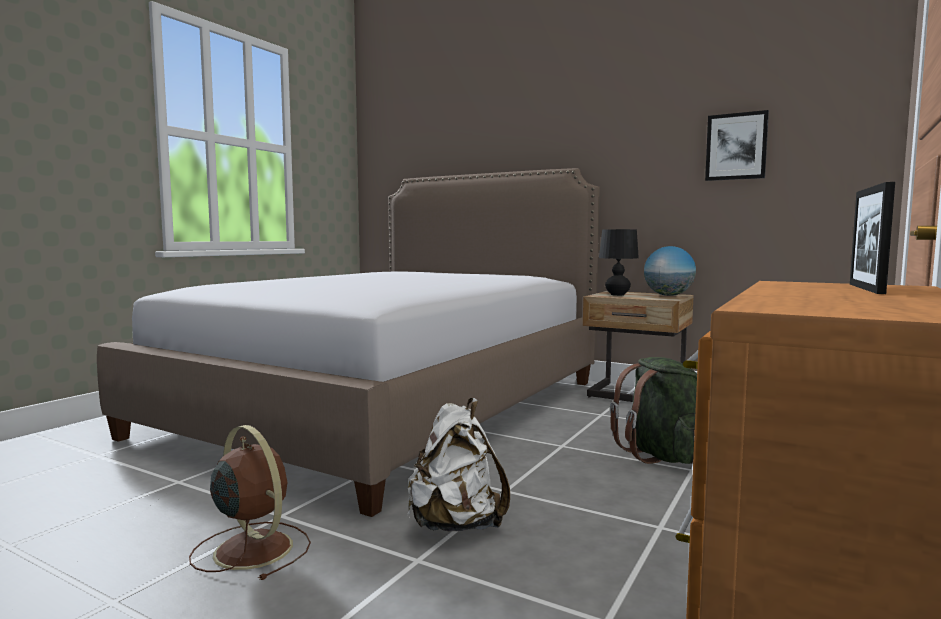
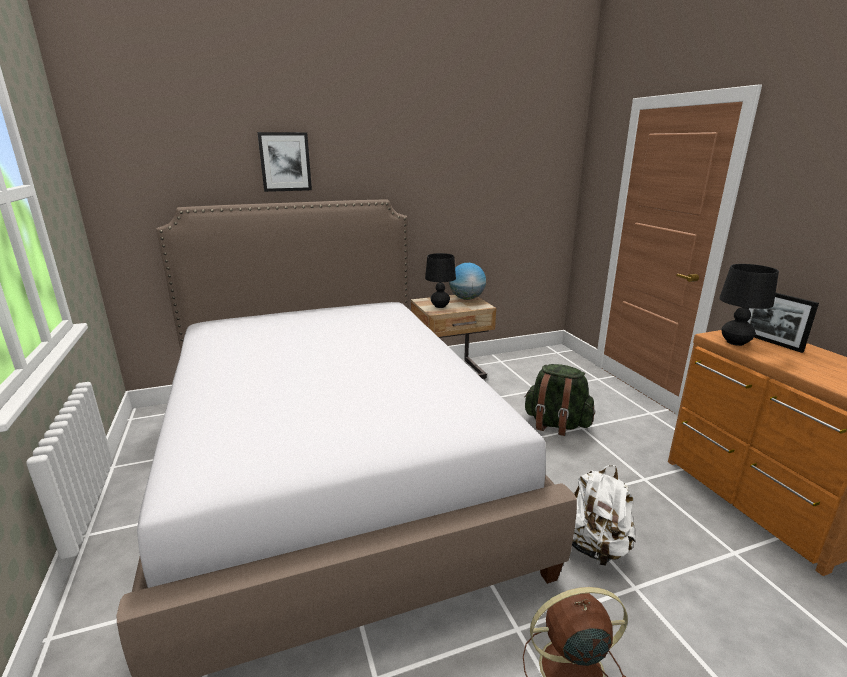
camera: 50 degrees left, 15 degrees up
(736, 146) = (496, 183): picture -> picture (285, 162)
(788, 284) = (735, 342): none -> black table lamp

